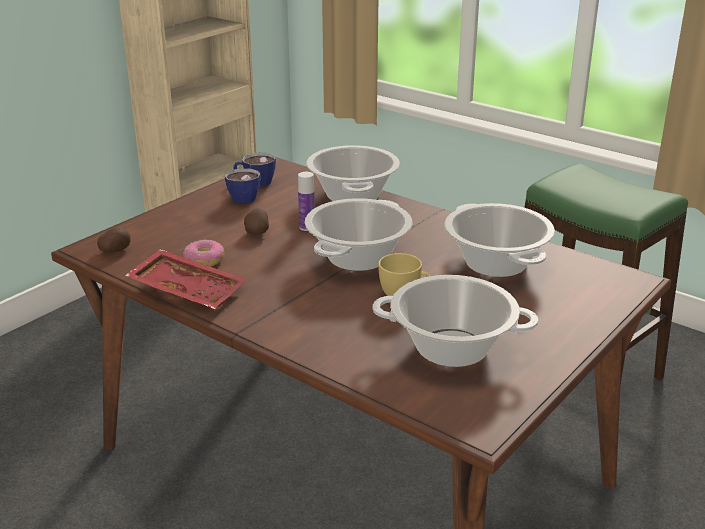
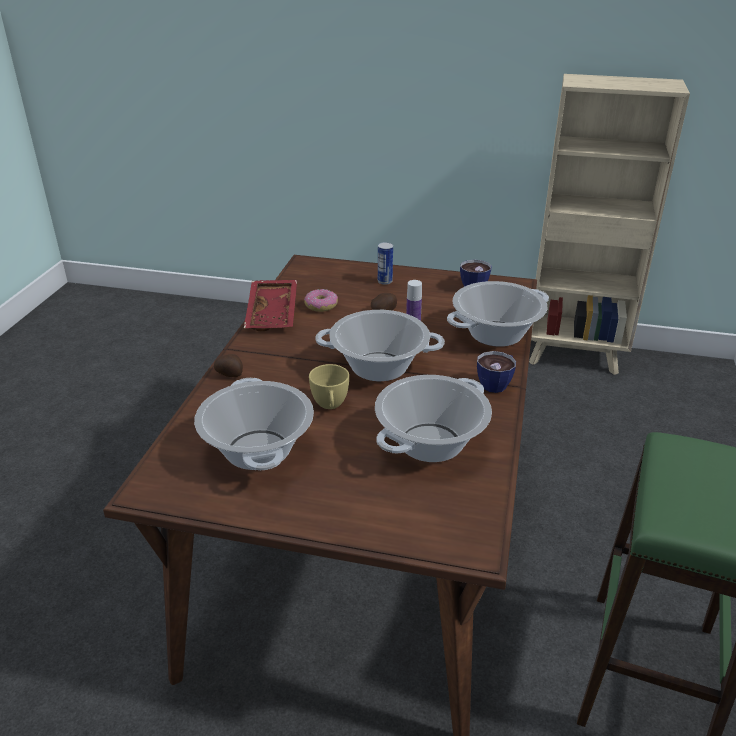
camera: 65 degrees right, 5 degrees up
(115, 251) = (309, 272): potato -> potato (230, 374)
(193, 217) = (385, 281): none -> can
(242, 197) = (438, 288): cup -> cup (497, 383)

